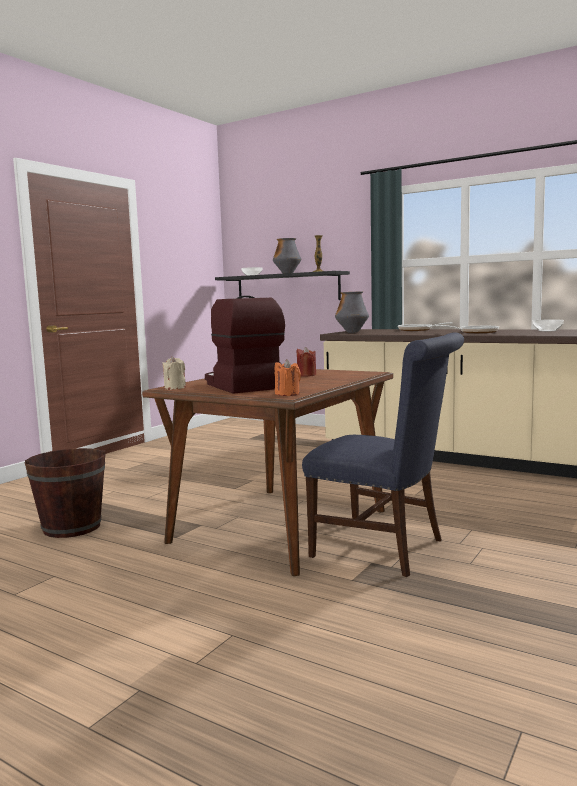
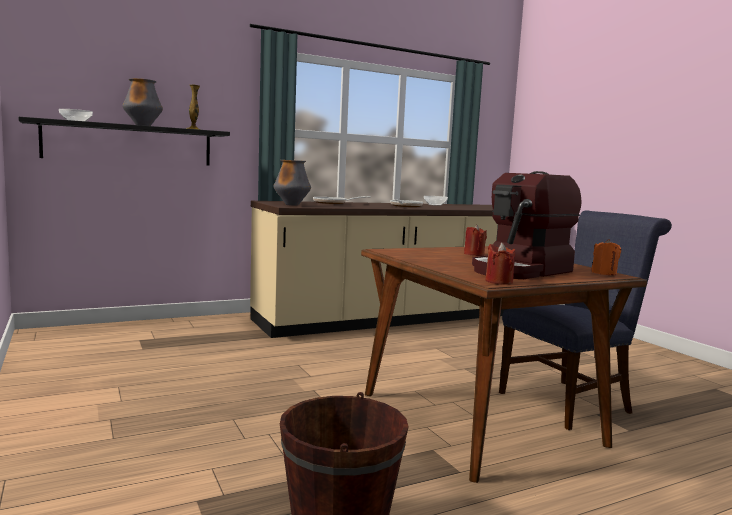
camera: 60 degrees left, 0 degrees up
(175, 388) = (499, 282): beige candle -> red candle
(241, 386) = (521, 271): coffee machine -> coffee machine turned 45 degrees counterclockwise

